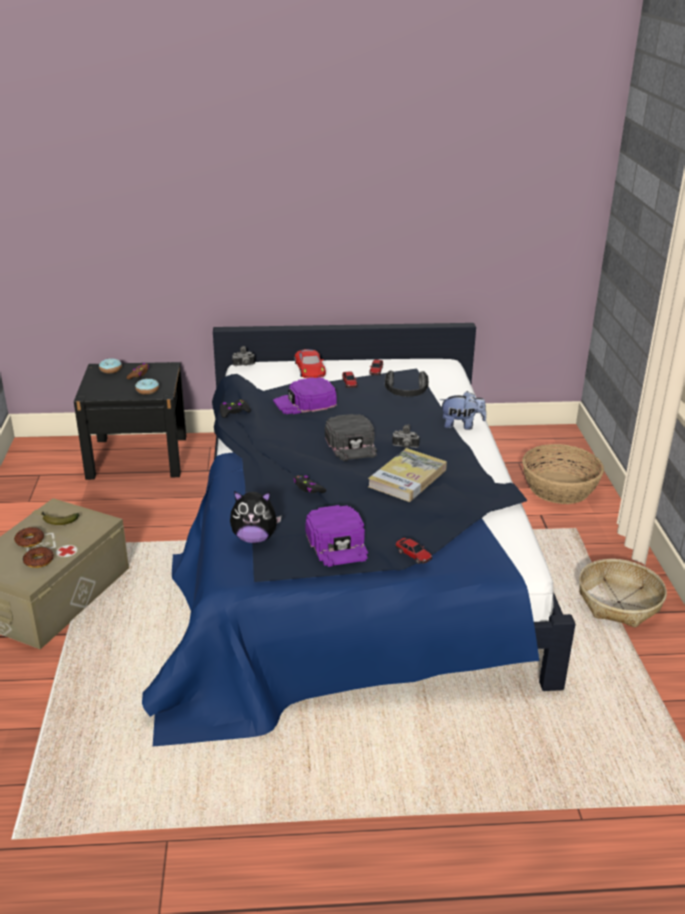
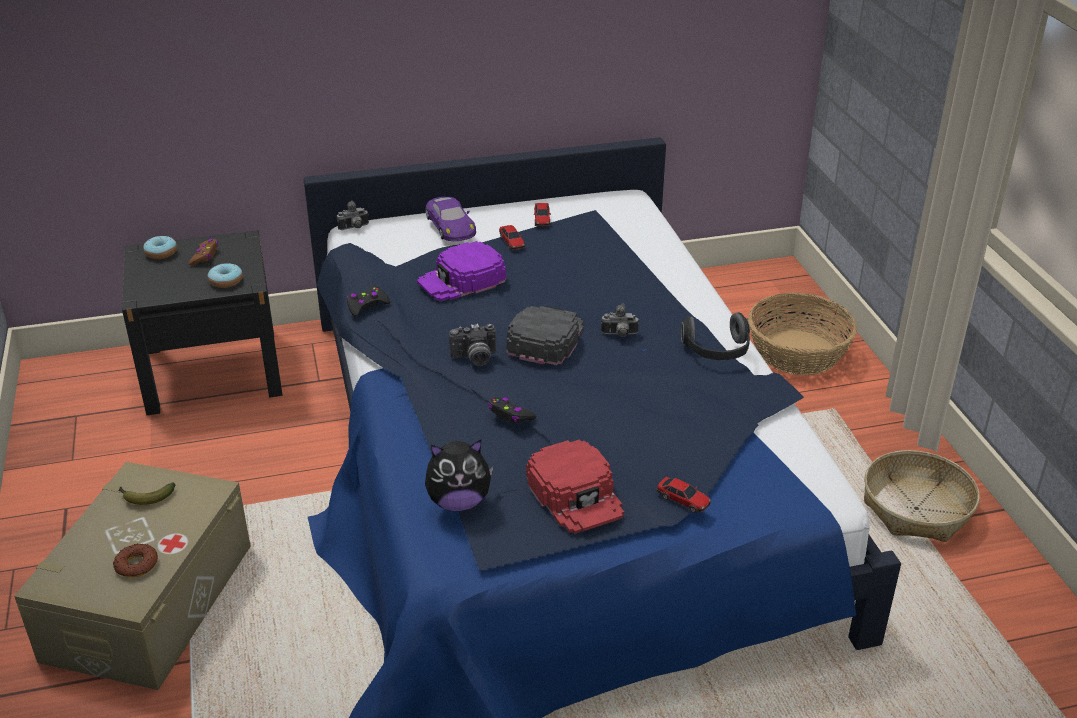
camera: 10 degrees left, 5 degrees up
(29, 540) = (112, 534): donut -> none
(296, 451) = (474, 359): none -> camera
(309, 369) = (450, 225): red toy car -> purple toy car
(337, 542) = (576, 494): purple cap -> red cap
(351, 444) = (546, 338): black cap -> black cap turned 135 degrees counterclockwise
(406, 394) = (594, 252): headphones -> headphones (717, 352)
(407, 478) = (639, 383): book -> none
(461, 426) = (681, 292): plush toy -> none

